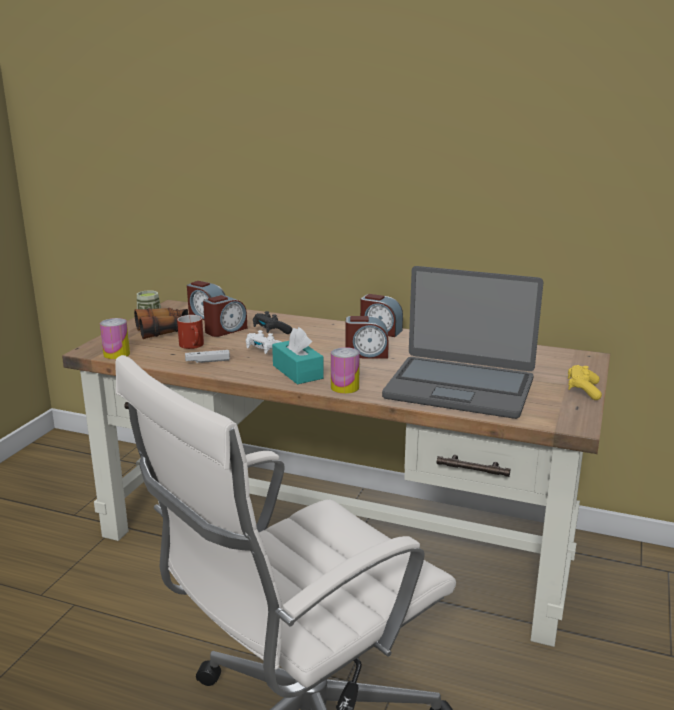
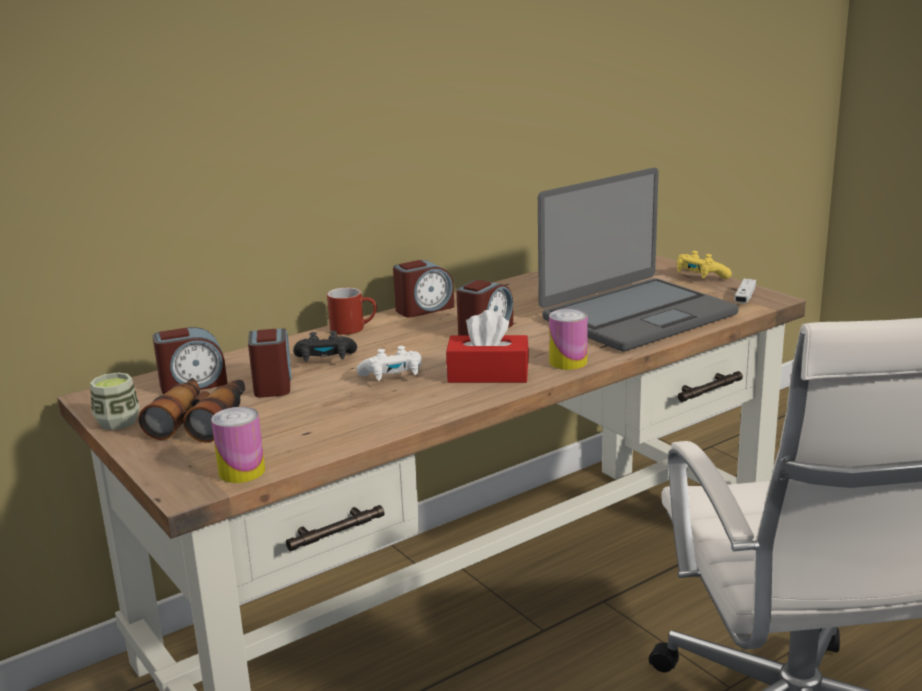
camera: 55 degrees left, 0 degrees up
(194, 346) = (299, 414): red mug -> red mug (354, 328)
(207, 361) = (372, 416): white game controller -> white game controller (744, 298)
(297, 372) = (488, 374): turquoise tissue box -> red tissue box

